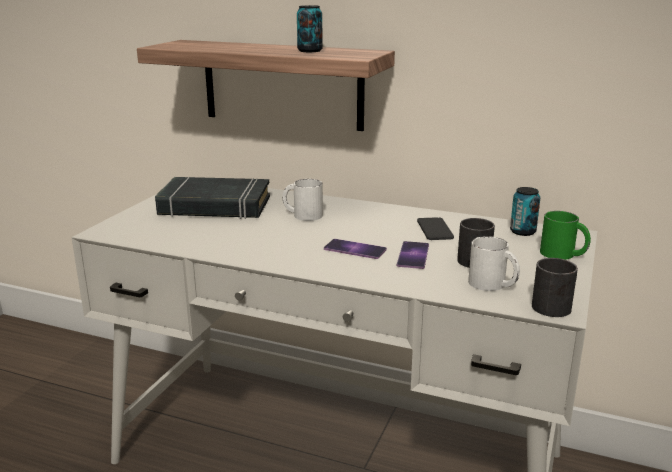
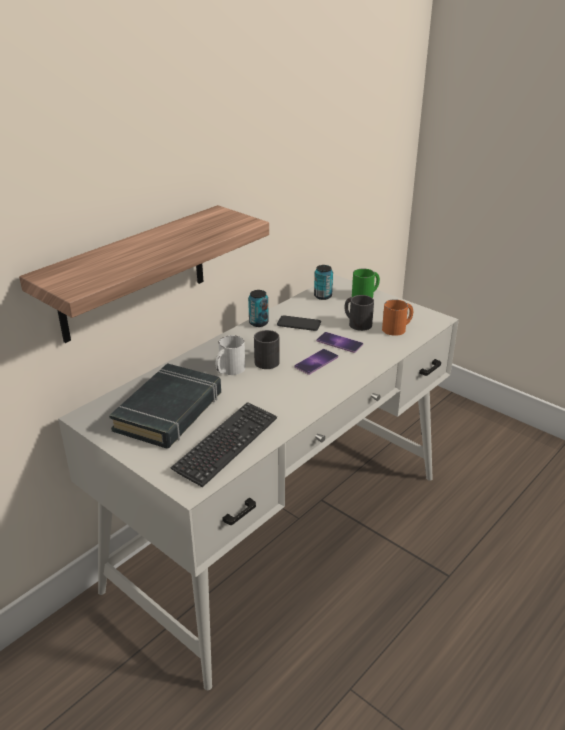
camera: 70 degrees left, 10 degrees up
(171, 234) = (226, 444): none -> keyboard
(310, 51) = (192, 231): can -> can (258, 323)
(493, 285) = (397, 328): white mug -> orange mug
(556, 305) = (430, 318): black mug -> black mug (265, 359)

